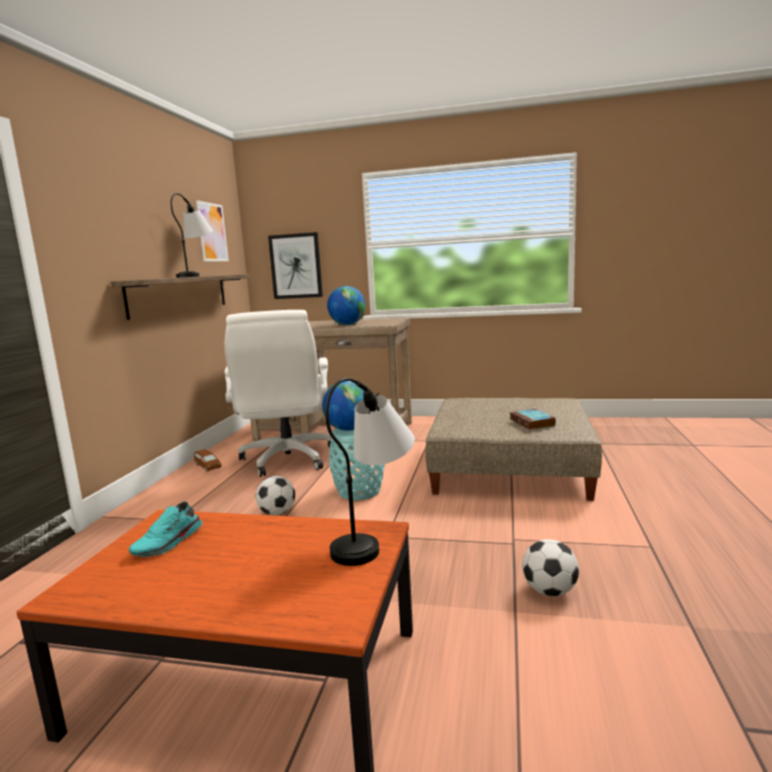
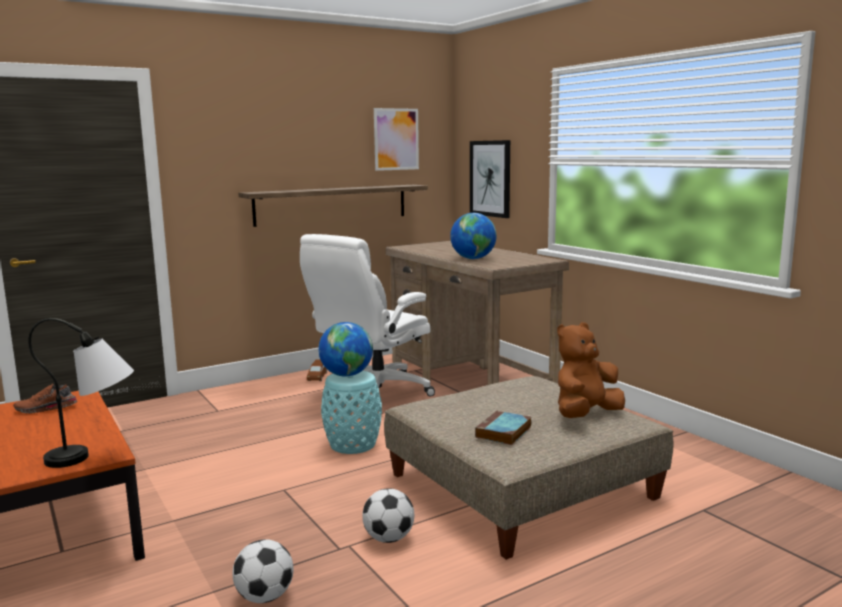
camera: 45 degrees right, 0 degrees up
(169, 543) = (46, 409): turquoise shoe -> brown shoe
(198, 276) = (348, 188): table lamp -> none
(277, 513) = (271, 434): football -> football (388, 538)
(534, 404) = (585, 415): none -> brown plush toy

